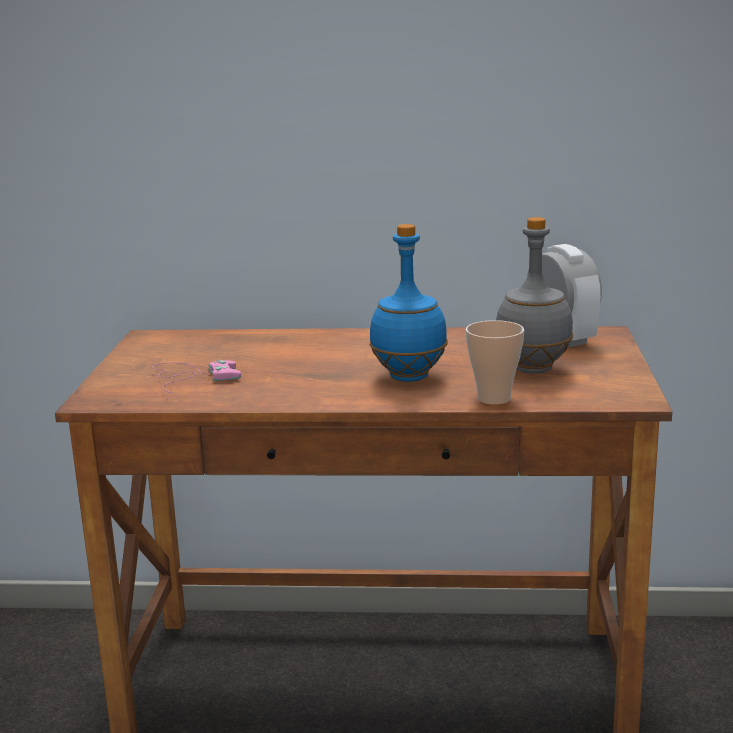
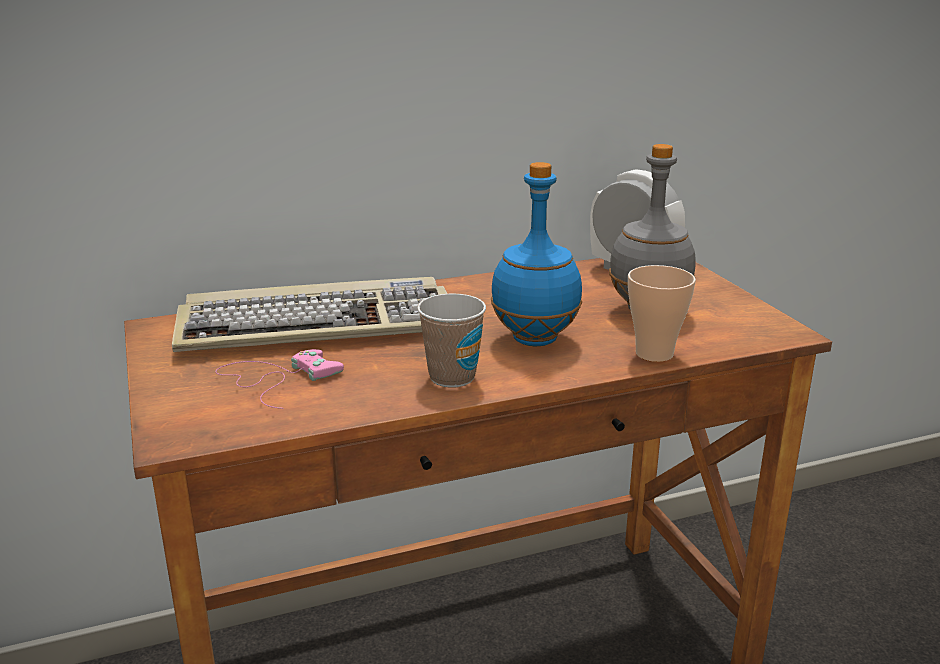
camera: 25 degrees left, 5 degrees up
(258, 347) = (319, 324): none -> keyboard
(314, 392) = (452, 377): none -> cup

